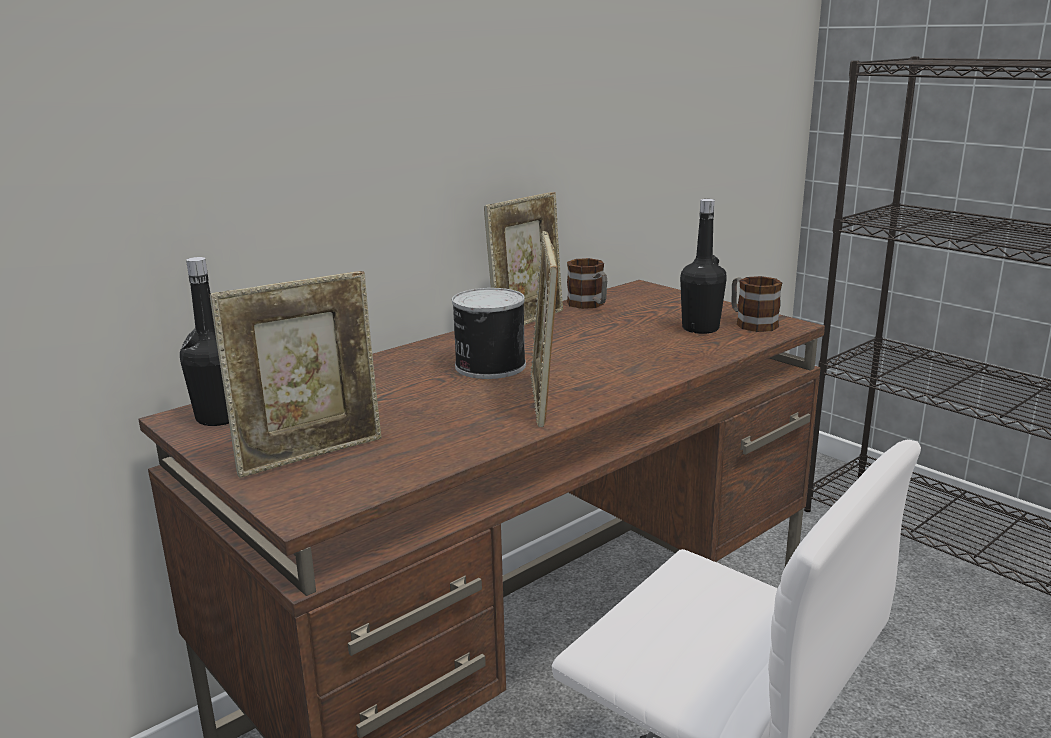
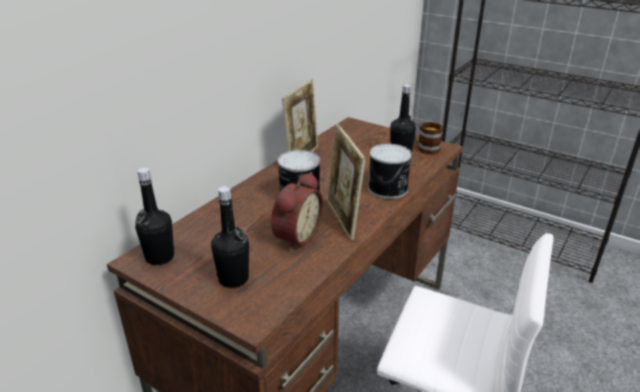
camera: 15 degrees left, 10 degrees up
(311, 454) = (233, 279): picture frame -> black bottle
(447, 413) = (295, 236): none -> alarm clock
(589, 305) = (331, 141): mug -> none
(650, 368) = (388, 189): none -> can

